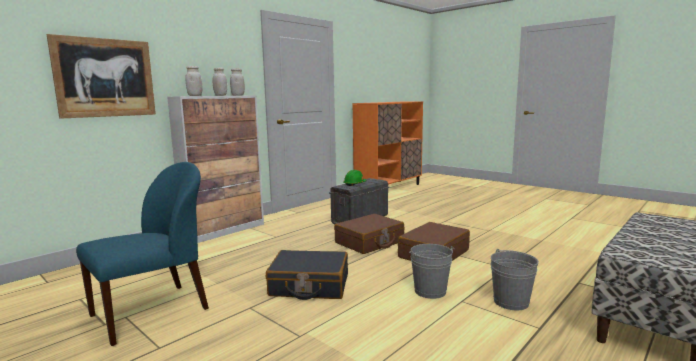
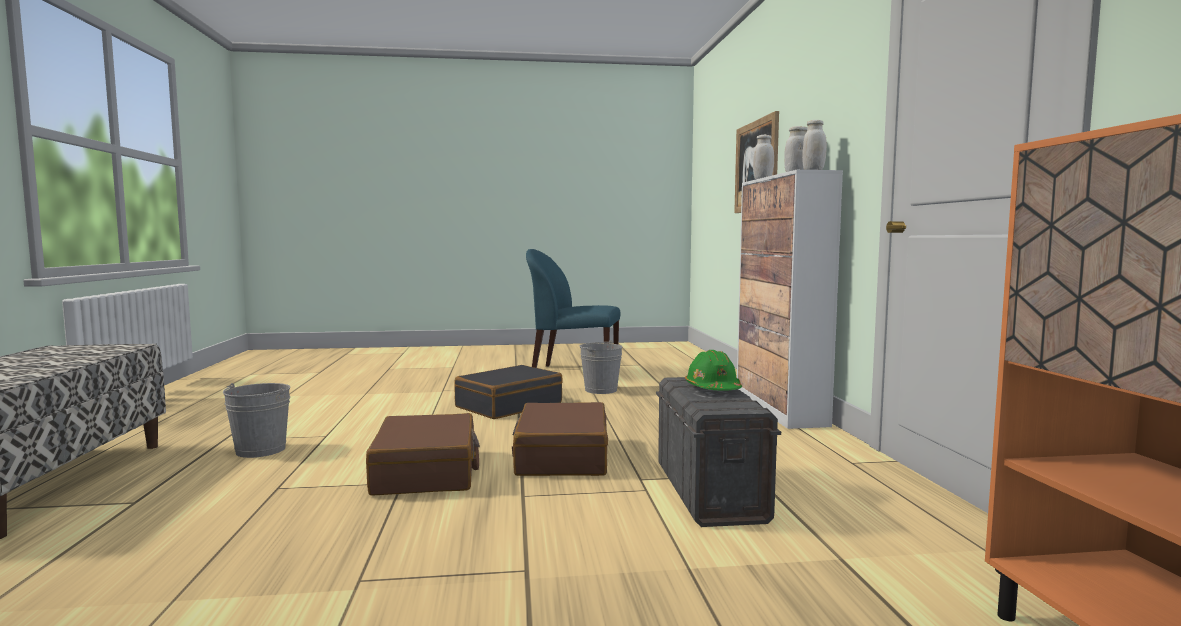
camera: 130 degrees right, 5 degrees down
(153, 312) = (573, 373): blue chair -> blue chair turned 105 degrees clockwise
(430, 291) = (373, 433): grey bucket -> grey bucket (601, 390)

